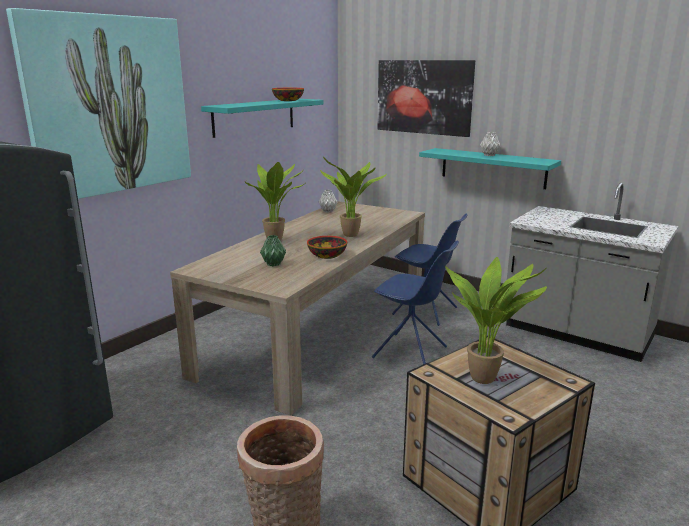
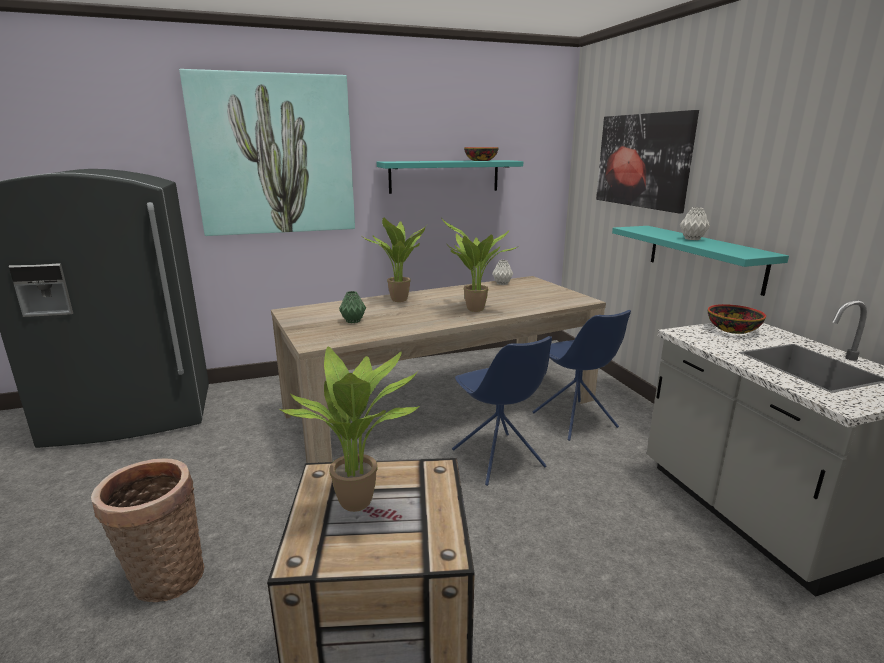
camera: 35 degrees right, 0 degrees up
(327, 255) = (413, 324): bowl -> bowl (733, 329)

